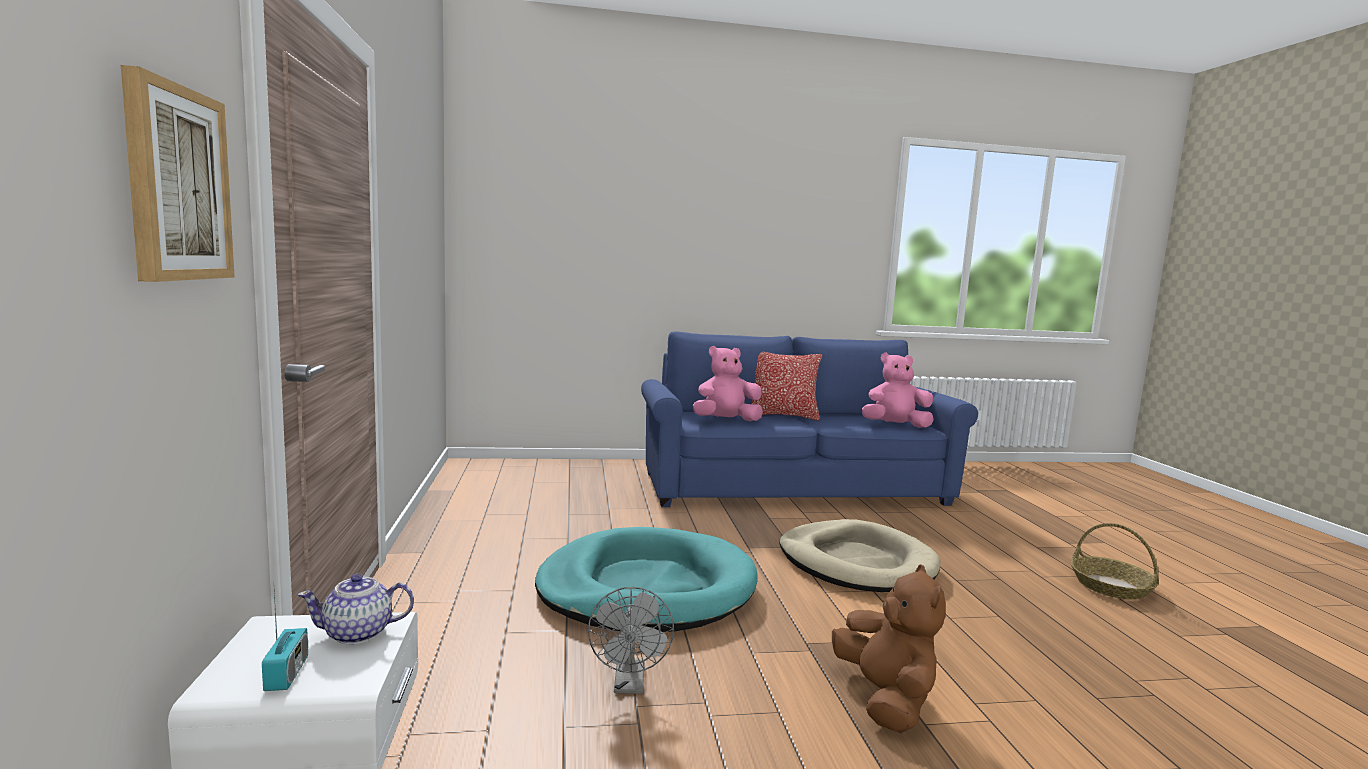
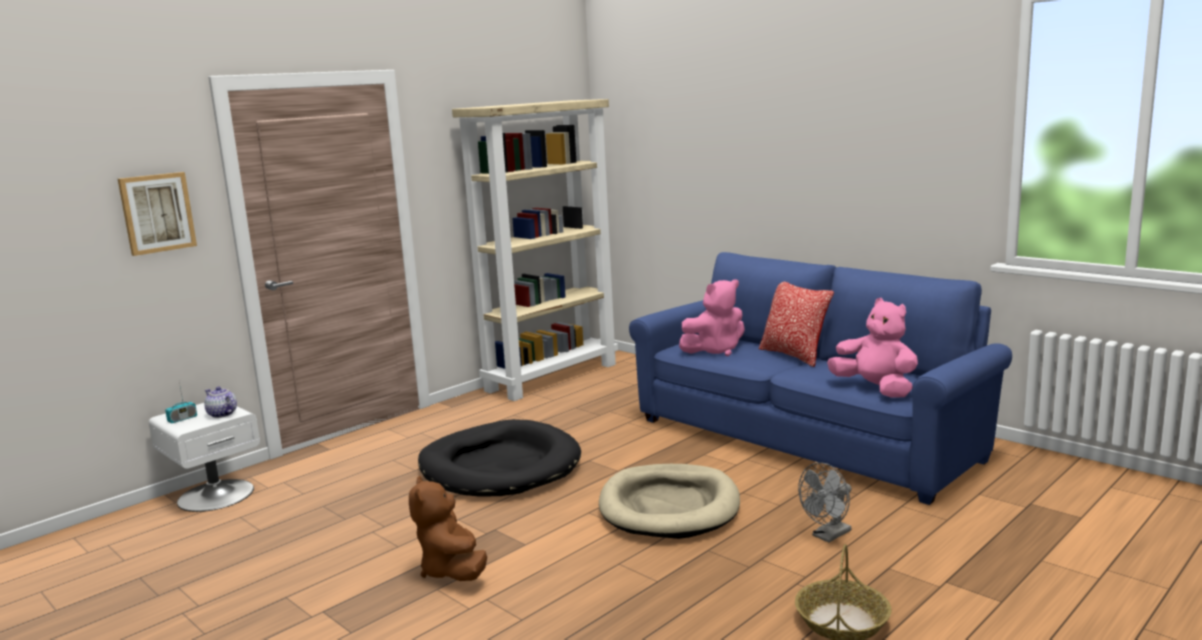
camera: 55 degrees right, 5 degrees up
(466, 494) = (552, 377): none -> beige bookcase
(629, 685) = (378, 504): grey fan -> grey fan (828, 536)
(647, 588) = (499, 466): turquoise dog bed -> black dog bed
(726, 421) = (715, 350): pink plush toy -> pink plush toy turned 120 degrees clockwise
(885, 699) = (452, 570): brown plush toy -> brown plush toy turned 120 degrees clockwise

